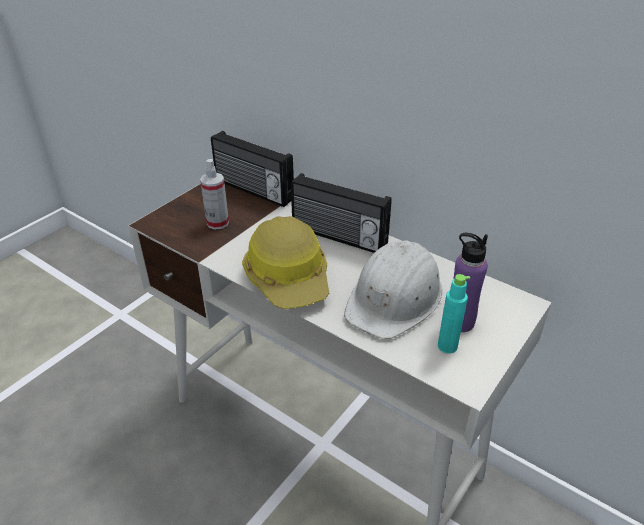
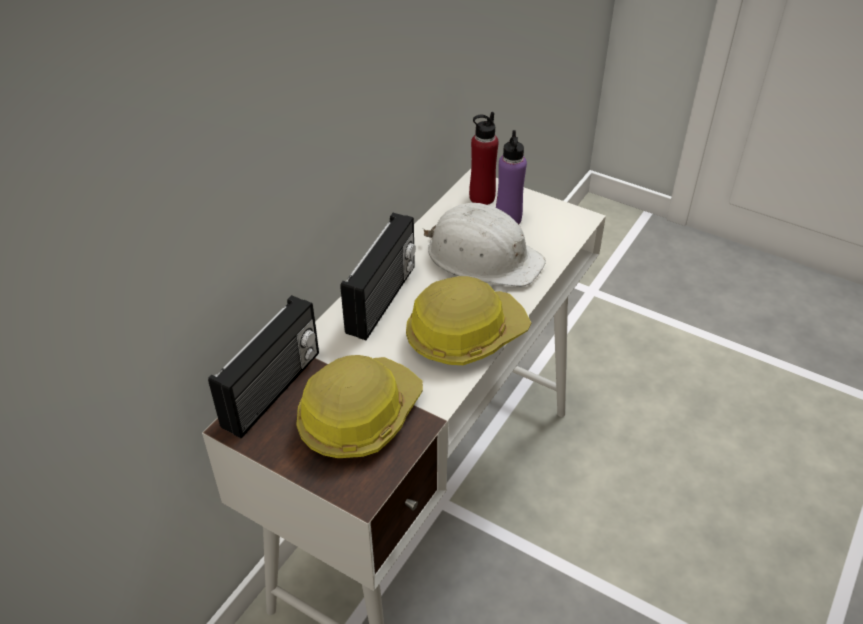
camera: 95 degrees left, 5 degrees up
(217, 223) = (358, 416): spray bottle -> hard hat
(447, 346) = (541, 227): turquoise bottle -> none
(496, 305) = (481, 197): none -> red bottle

